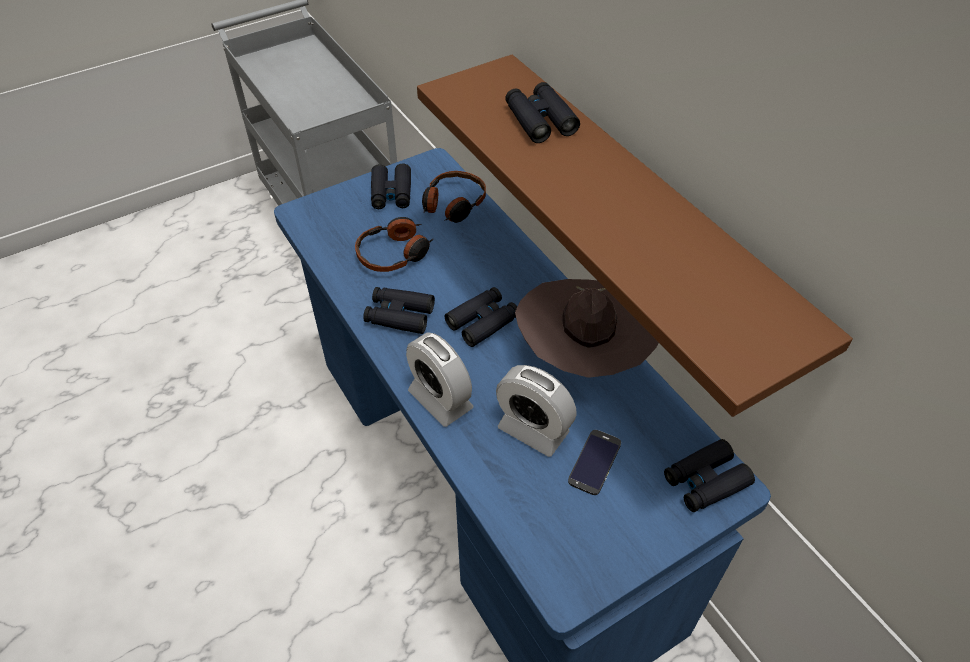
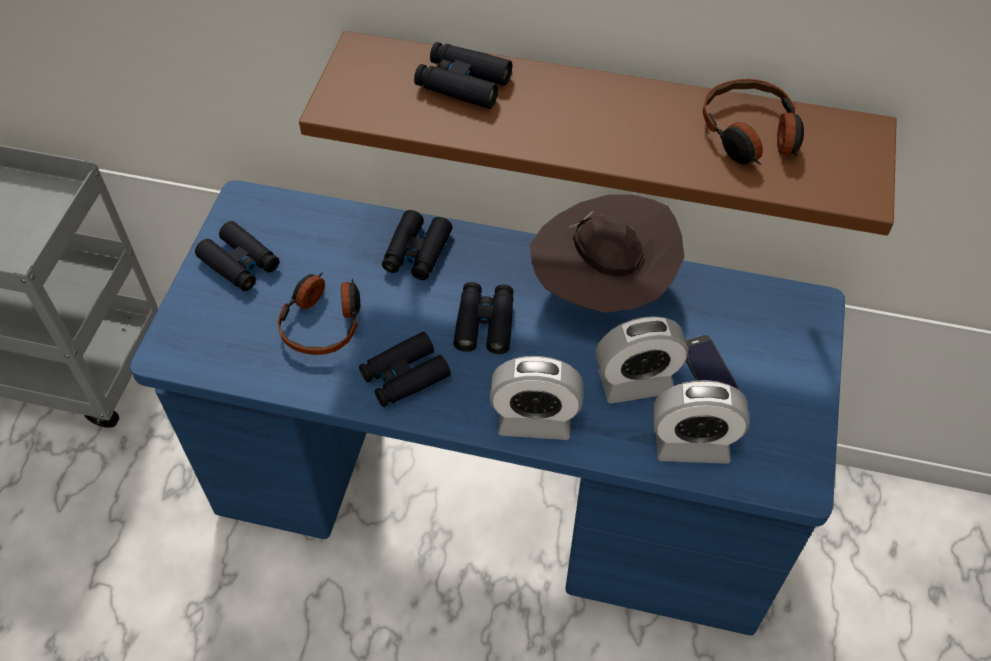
camera: 45 degrees left, 5 degrees up
(453, 204) = (318, 231): headphones -> headphones (750, 135)
(521, 499) = (692, 444): none -> alarm clock
(705, 481) = (793, 317): black binoculars -> black binoculars (417, 252)

